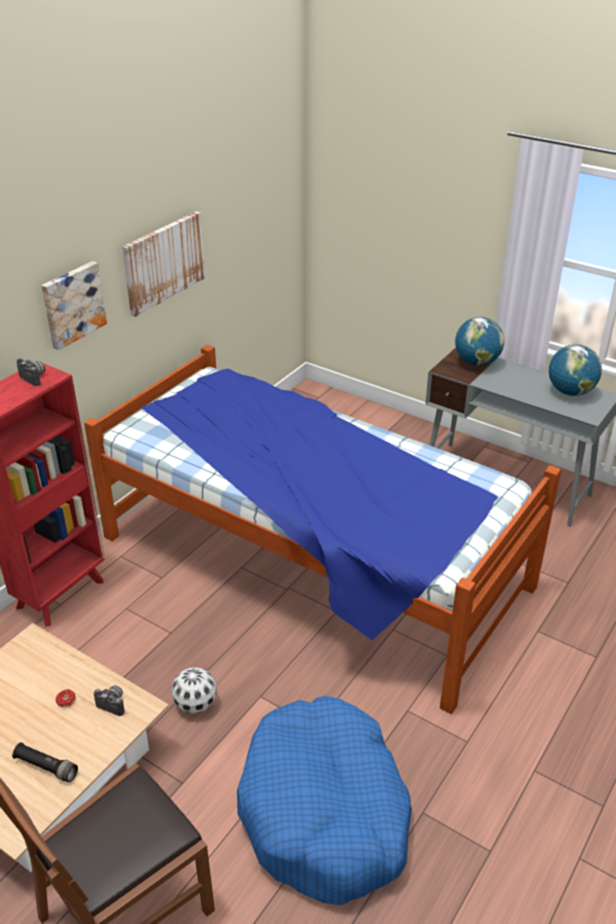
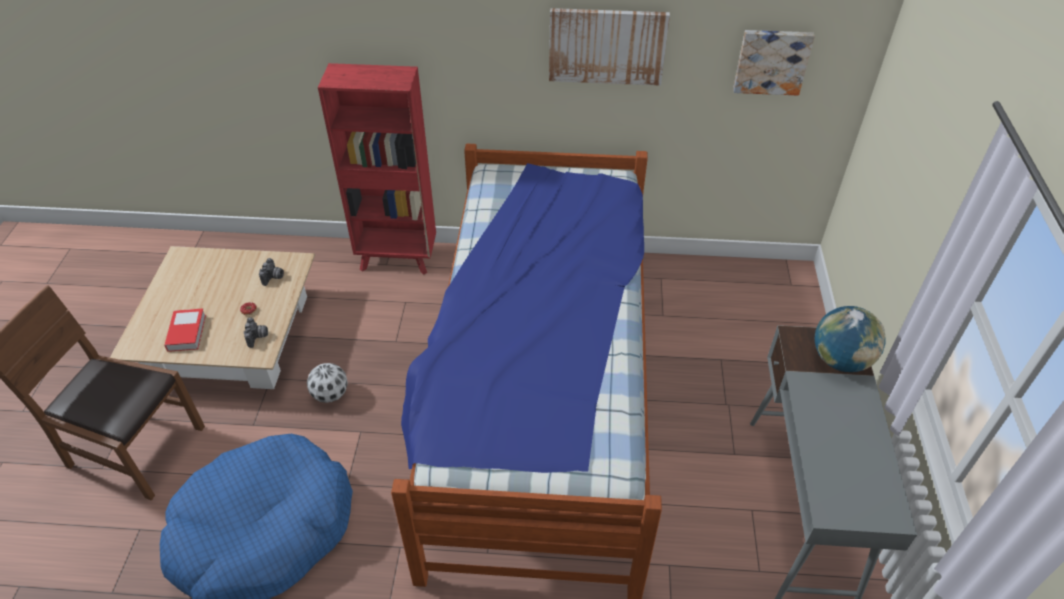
camera: 60 degrees right, 10 degrees up
(35, 378) = (390, 77): camera -> camera (273, 278)
(46, 767) = (187, 333): black flashlight -> book
(72, 304) = (476, 36): picture -> picture (772, 61)
(570, 392) = (866, 474): globe -> none

